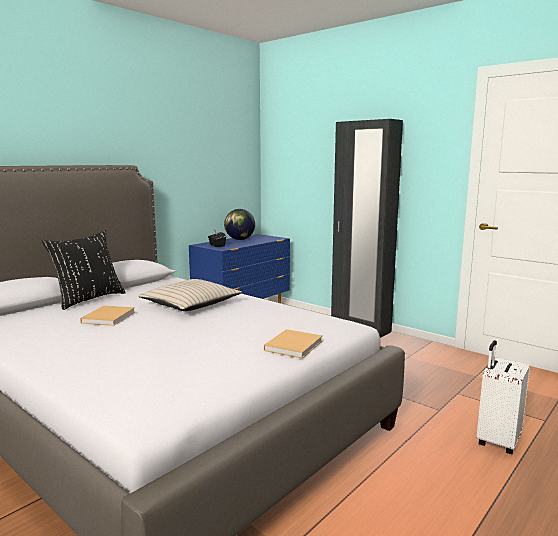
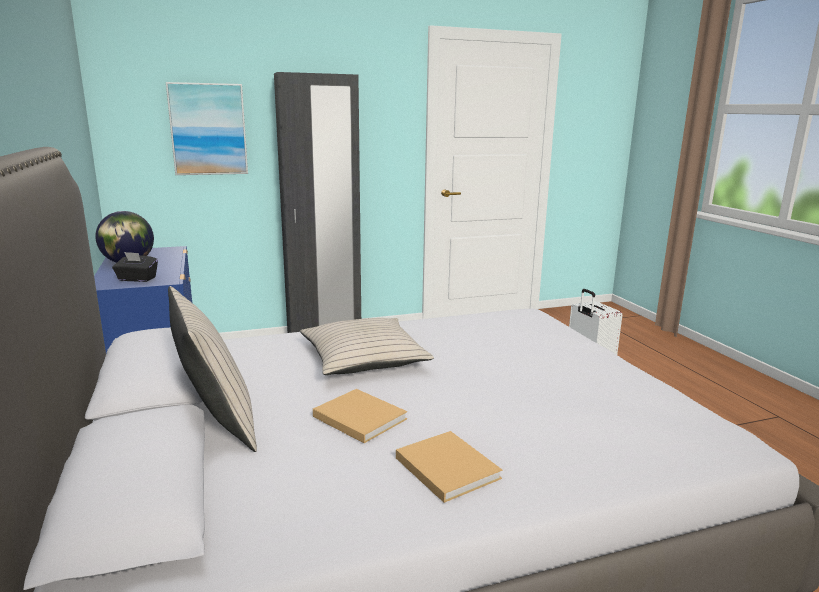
camera: 60 degrees left, 5 degrees up
(88, 299) = (216, 423): black pillow -> beige pillow
(294, 345) = (570, 343): beige book -> beige book (445, 466)
(311, 163) = (208, 129): none -> picture

